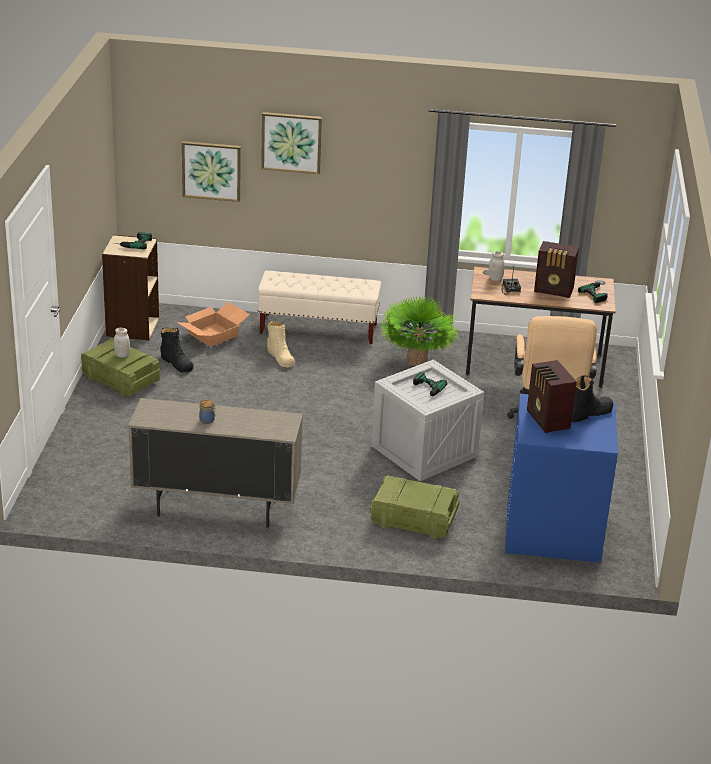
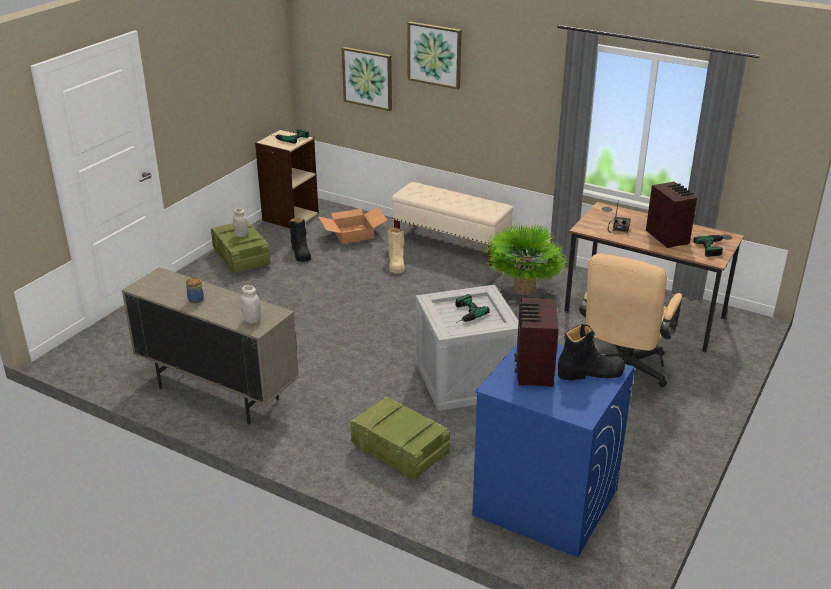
camera: 25 degrees right, 0 degrees up
(495, 279) = (610, 216): white jar -> white jar (252, 320)
(554, 290) = (667, 237): radio -> radio turned 150 degrees counterclockwise

